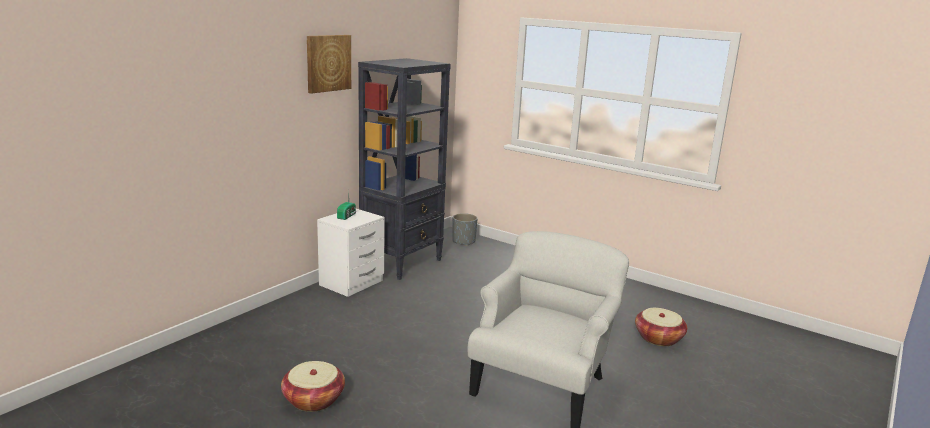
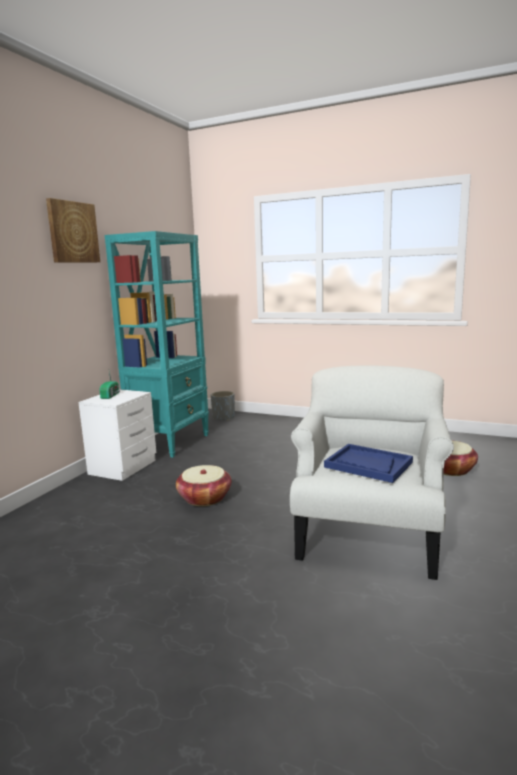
camera: 10 degrees left, 5 degrees down
(313, 399) = (108, 602): basket -> basket (204, 498)
(402, 263) = (170, 442): black bookcase -> turquoise bookcase
(541, 327) = (368, 465): none -> blue tray

